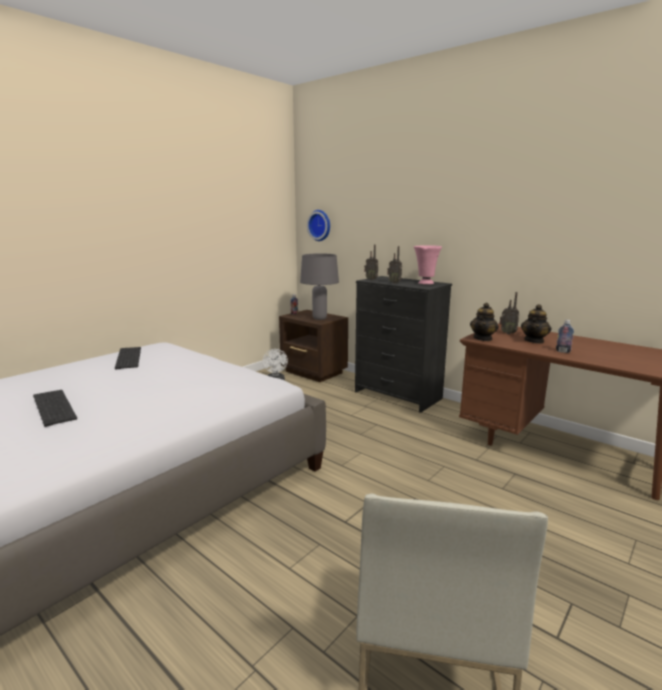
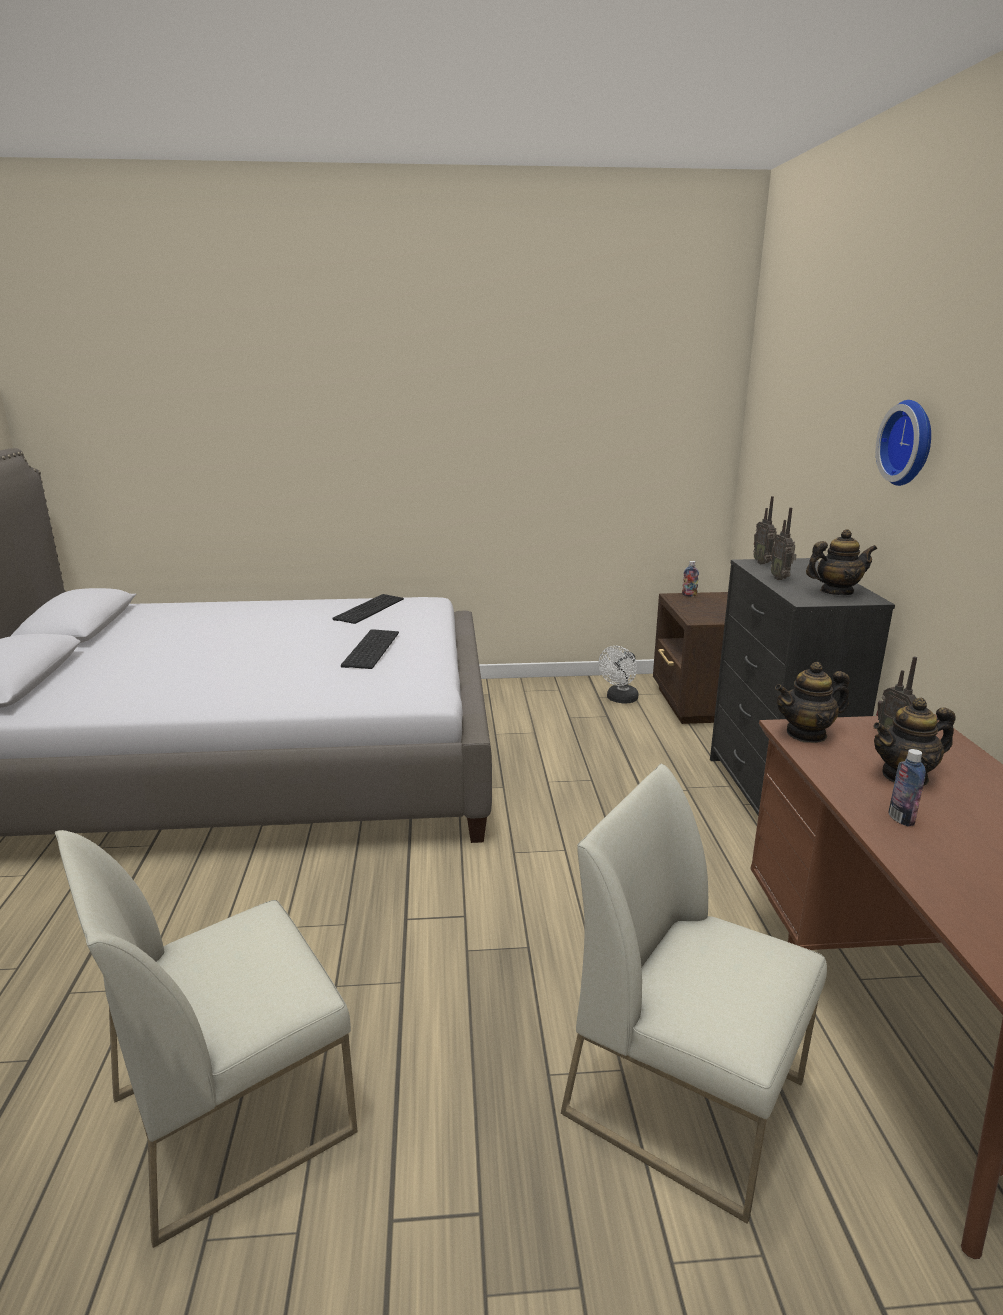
camera: 45 degrees right, 5 degrees up
(52, 407) = (216, 645): keyboard -> keyboard (369, 648)
(319, 318) = (708, 613): grey table lamp -> none
(320, 225) = (764, 441): wall clock -> wall clock (910, 443)
(425, 283) = (836, 592): pink vase -> teapot
(546, 511) = (687, 1096): none -> white chair

